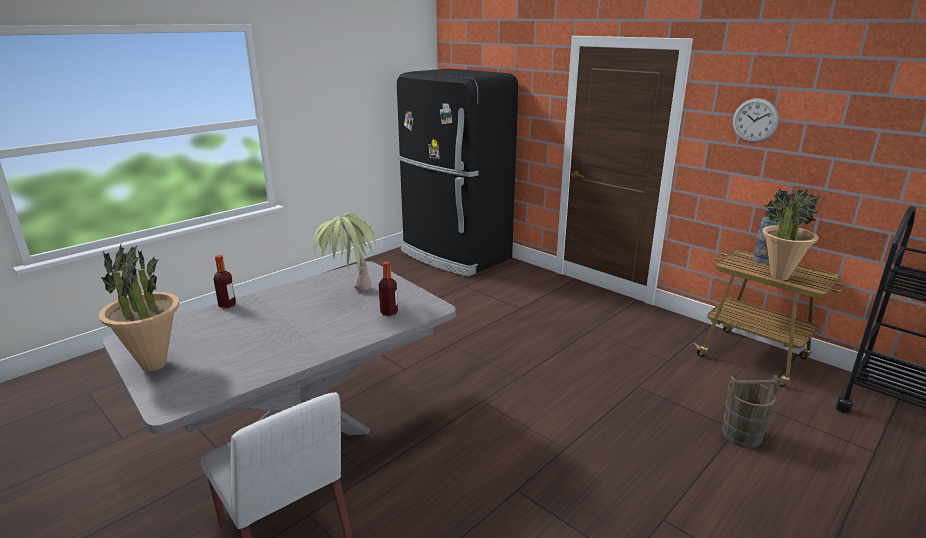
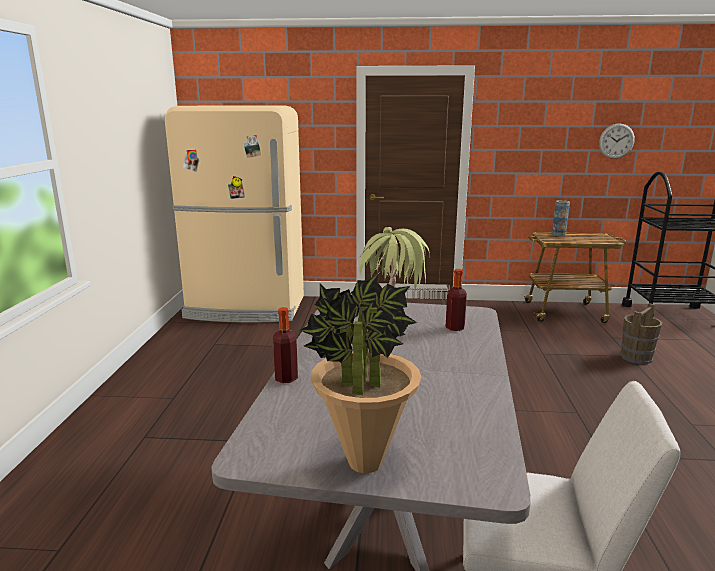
camera: 40 degrees left, 5 degrees down
(454, 255) = (246, 308): black fridge -> beige fridge
(755, 120) = (532, 128): wall clock -> wall clock (616, 141)
(779, 276) = (586, 241): potted plant -> none

